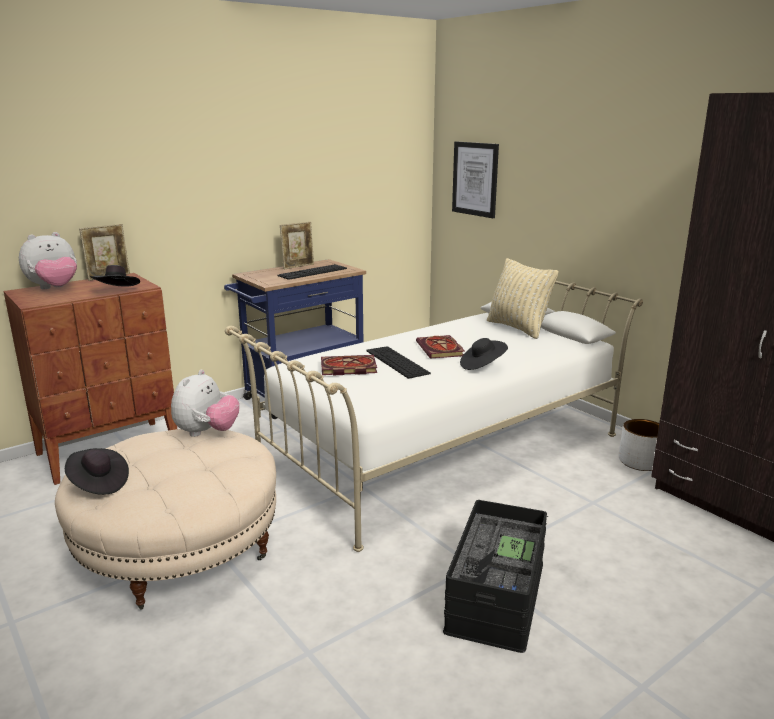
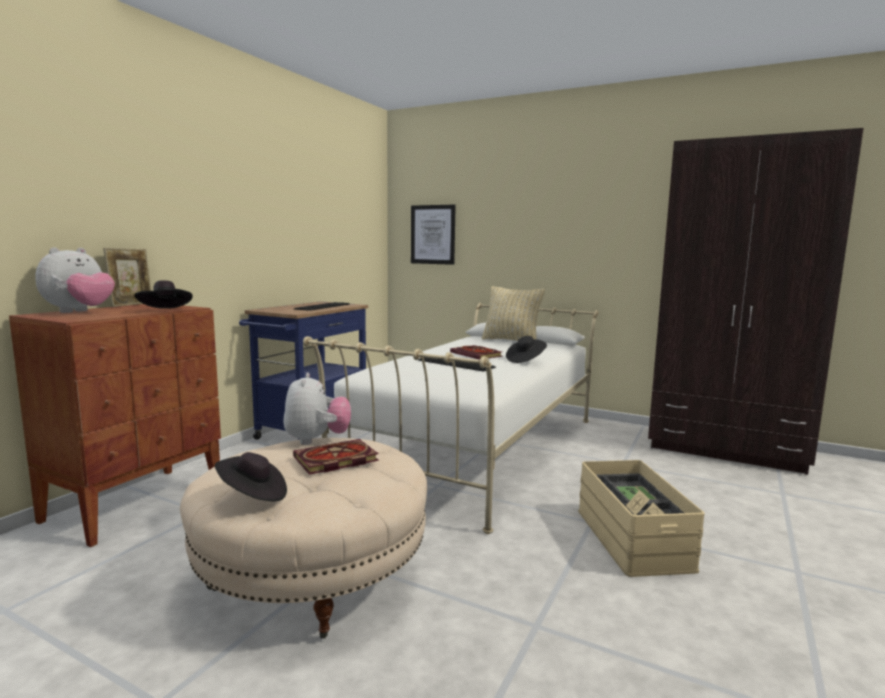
camera: 25 degrees left, 10 degrees down
(298, 266) = (301, 305): picture frame -> none
(347, 368) = (420, 370): book -> book (334, 460)
(497, 595) = (634, 538): black storage box -> beige storage box
(640, 462) = (622, 434): white planter -> none

